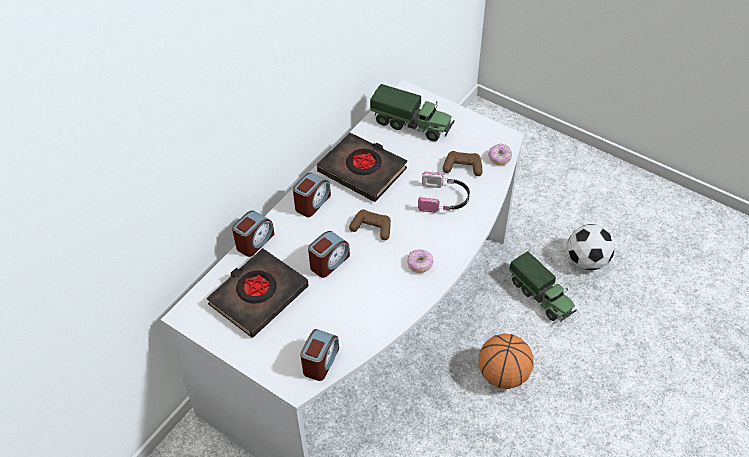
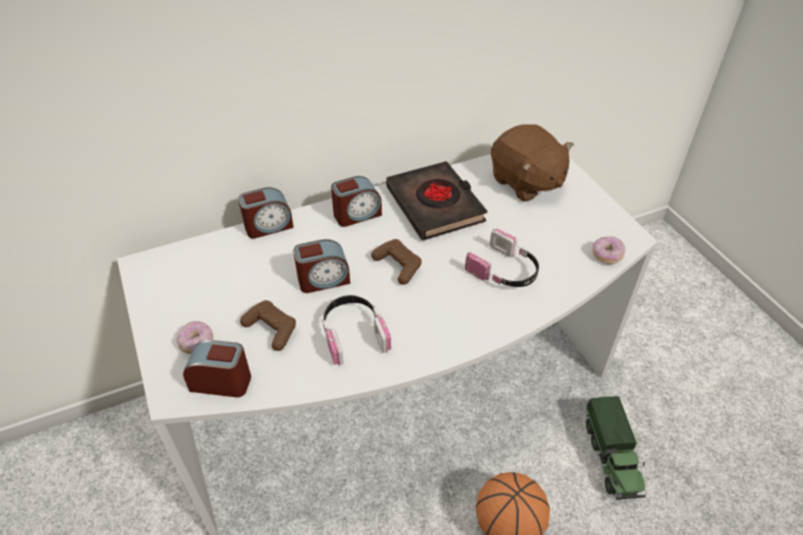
camera: 30 degrees right, 5 degrees down
(258, 296) = (224, 279): black book -> none
(320, 361) = (221, 381): alarm clock -> alarm clock turned 135 degrees counterclockwise
(379, 288) = (353, 333): none -> headphones
(412, 125) = (526, 182): toy truck -> brown plush toy
(420, 264) = (420, 329): donut -> donut (197, 343)
(462, 167) = (553, 247): brown game controller -> brown game controller (271, 329)
(586, 261) = (695, 445): football -> none

